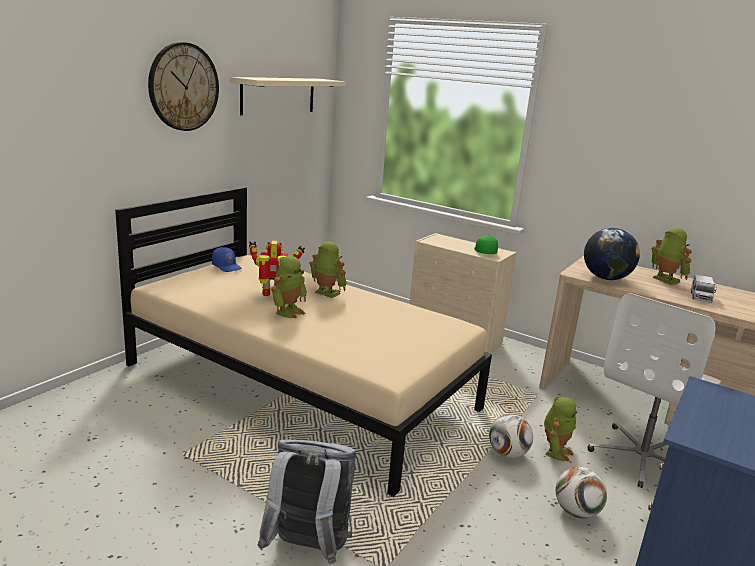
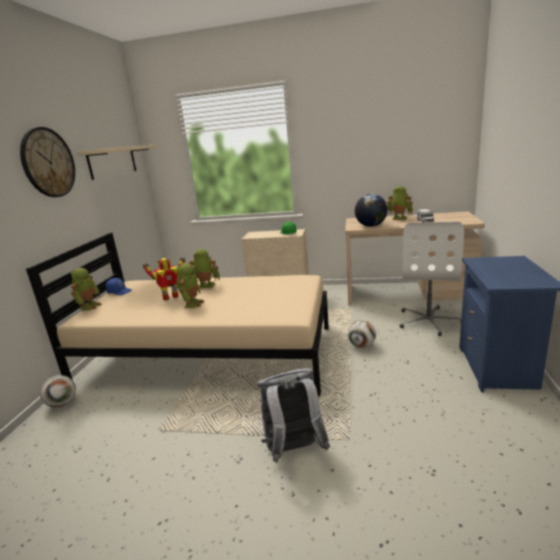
camera: 20 degrees left, 0 degrees up
(555, 451) = (384, 334): toy robot -> toy robot (89, 306)
(576, 512) = (421, 361): football -> football (62, 404)

